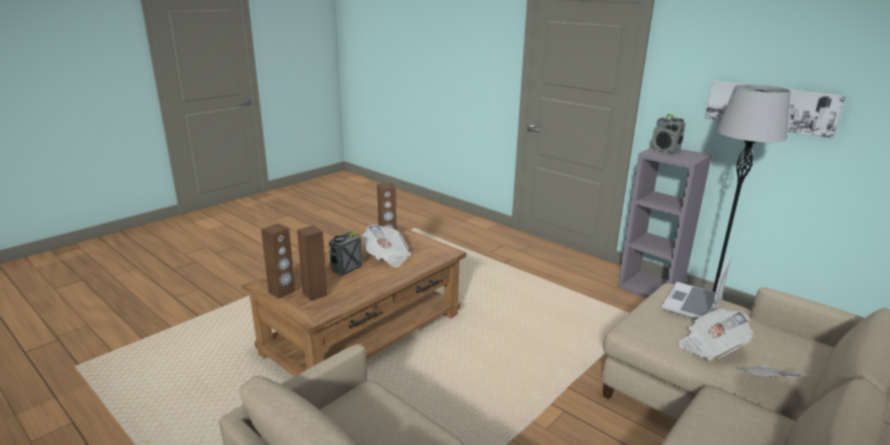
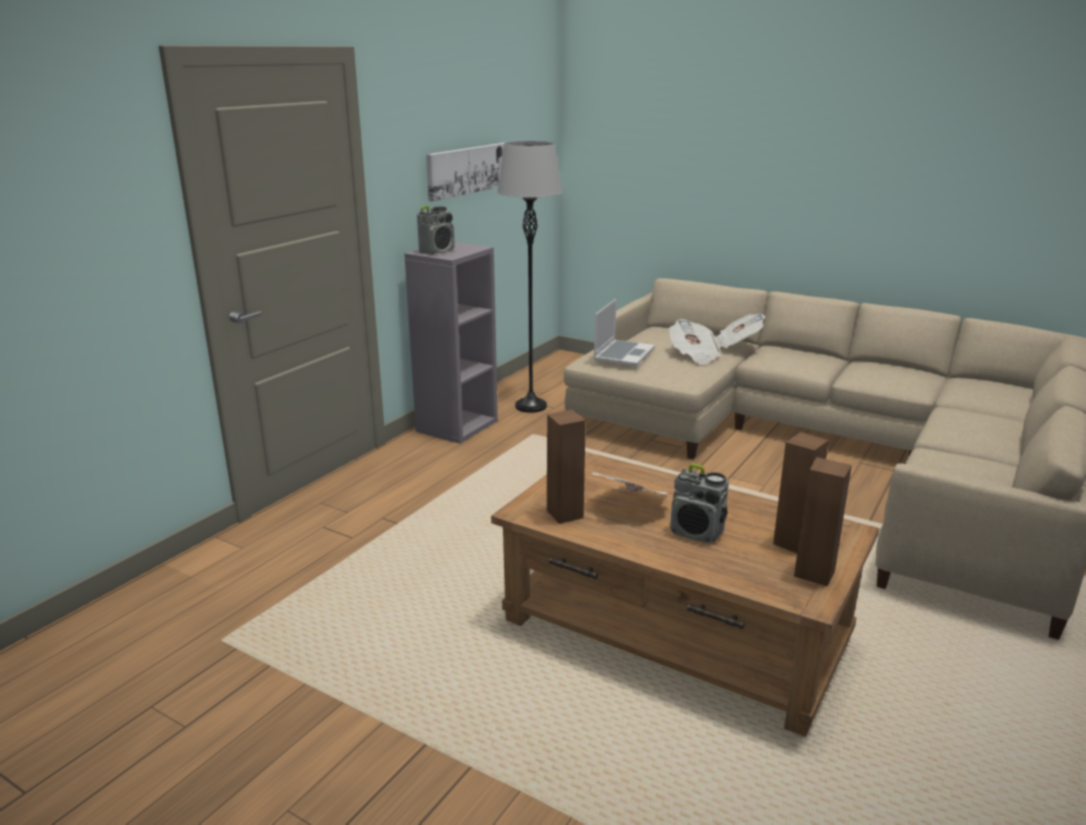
camera: 100 degrees left, 0 degrees up
(693, 304) = (623, 354): laptop -> laptop turned 90 degrees counterclockwise

